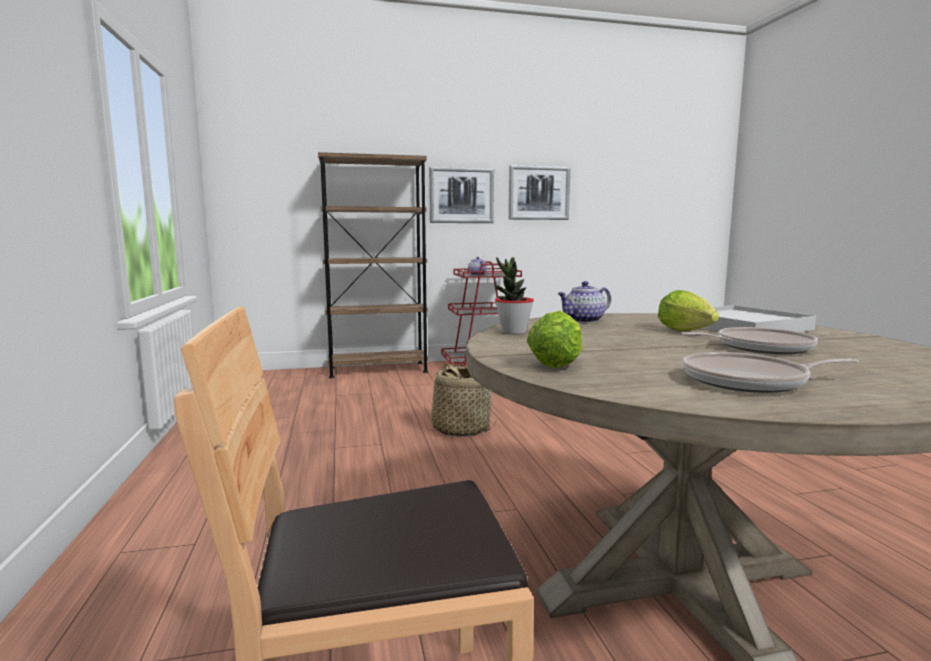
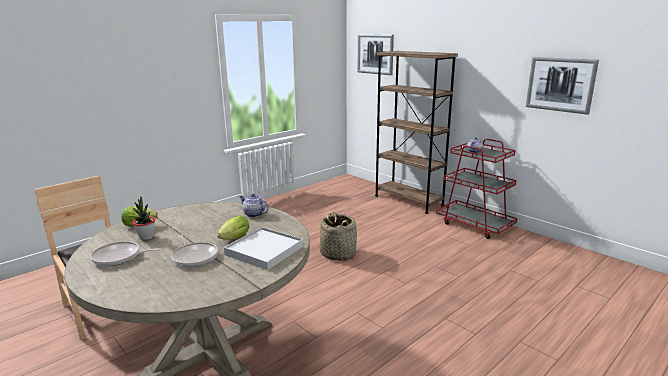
camera: 60 degrees right, 10 degrees up
(461, 195) = (488, 82): picture -> picture (375, 54)
(513, 332) = (206, 208): potted plant -> potted plant (146, 237)
(750, 381) = (119, 257): frying pan -> frying pan turned 60 degrees counterclockwise

